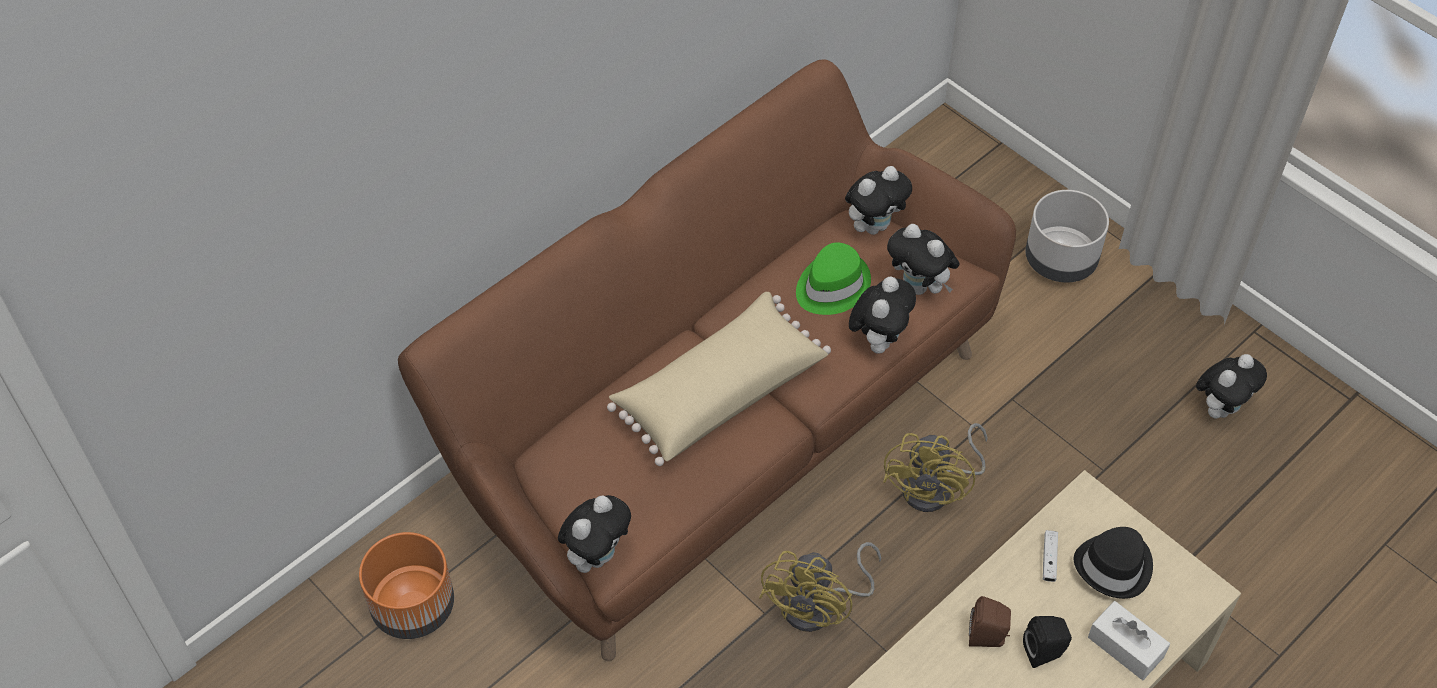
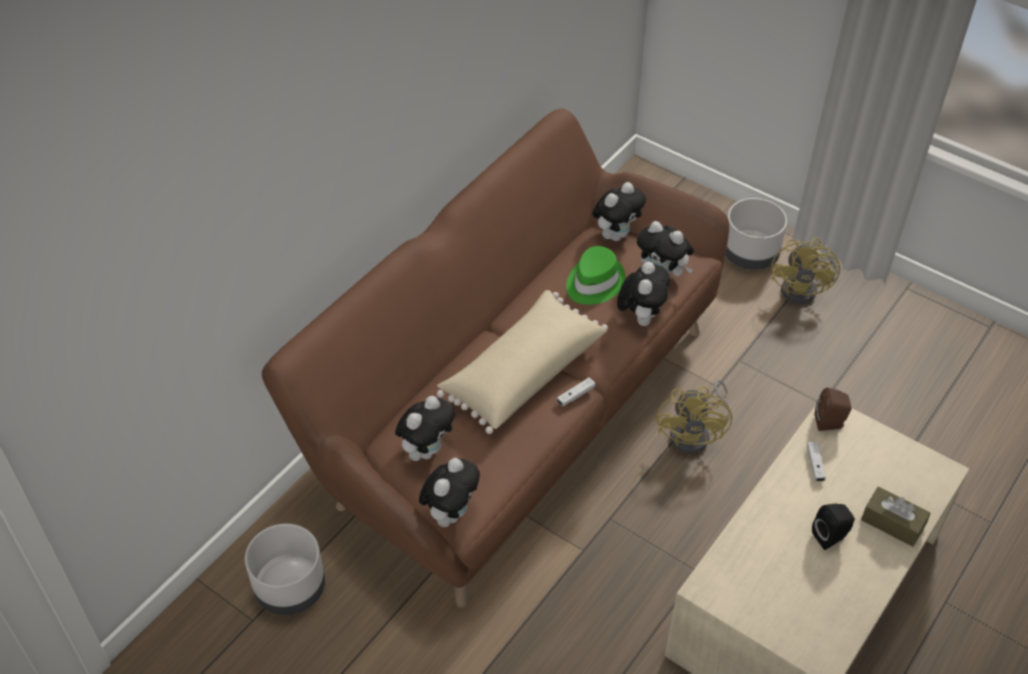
camera: 10 degrees left, 5 degrees down
(413, 607) = (290, 589): orange planter -> grey planter
(776, 430) = (575, 395): none -> white game controller
(820, 606) = (625, 539): yellow fan -> yellow fan (805, 289)
(988, 638) = (783, 532): brown speaker -> brown speaker (830, 423)
(1114, 567) = (867, 463): black hat -> none
(1125, 647) = (892, 523): white tissue box -> brown tissue box
(1221, 407) = (897, 345): plush toy -> plush toy (427, 450)

